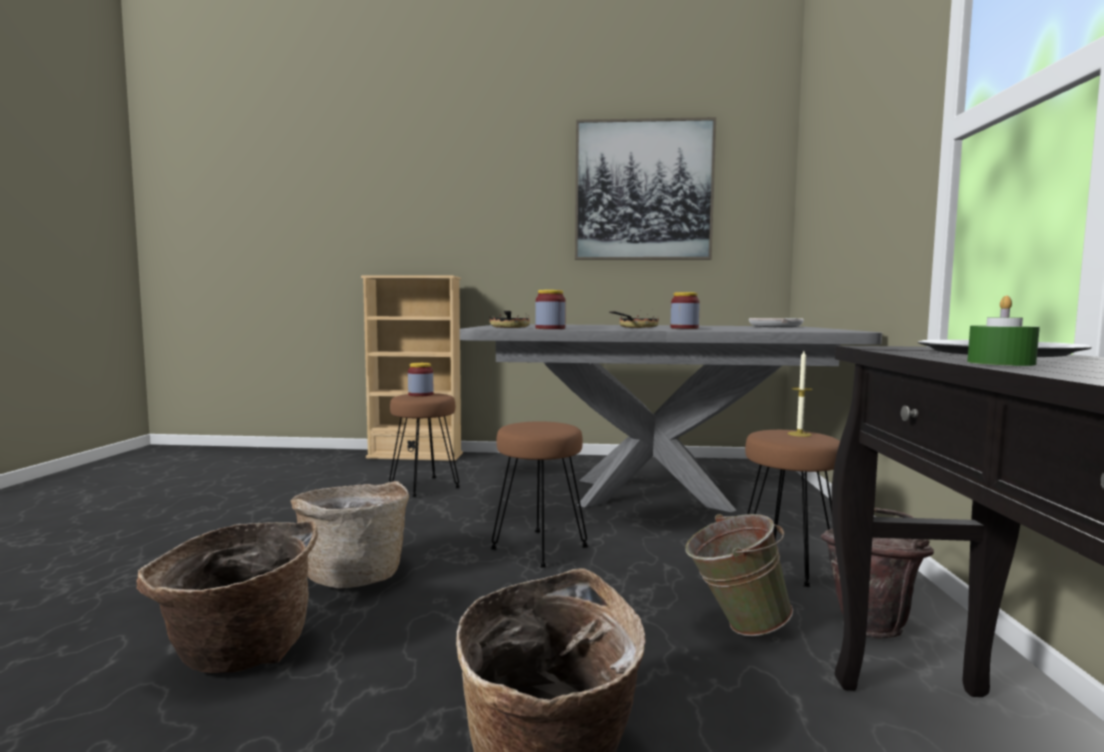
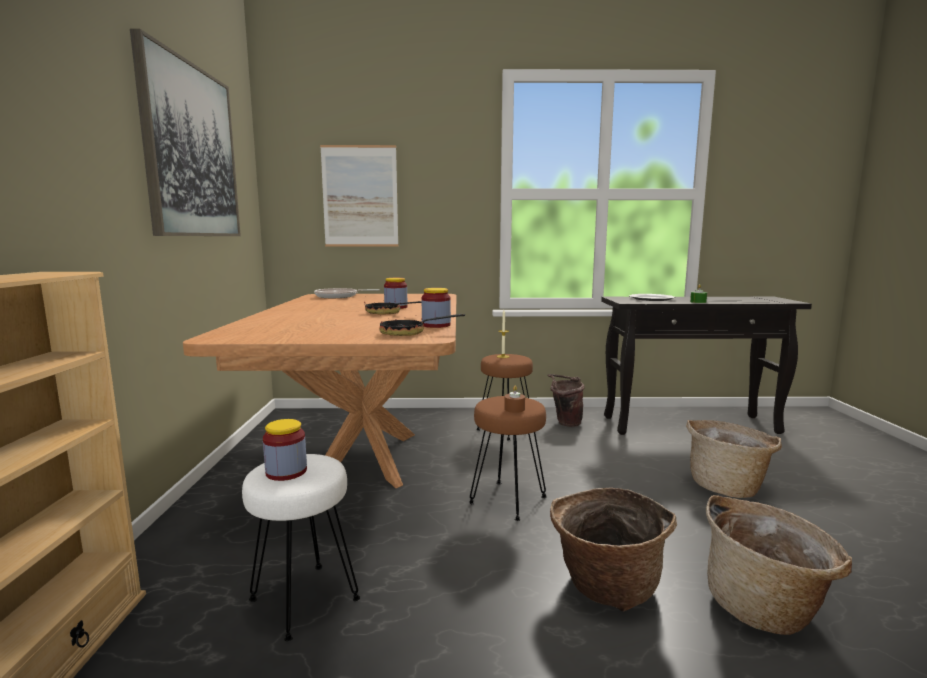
camera: 95 degrees left, 5 degrees up
(424, 486) = (303, 600): brown stool -> white stool
(518, 426) = (514, 409): none -> brown candle
(651, 494) = (365, 457): grey dining table -> brown dining table
(734, 626) = (587, 447): green bucket -> none
(835, 194) = (360, 196): none -> picture

